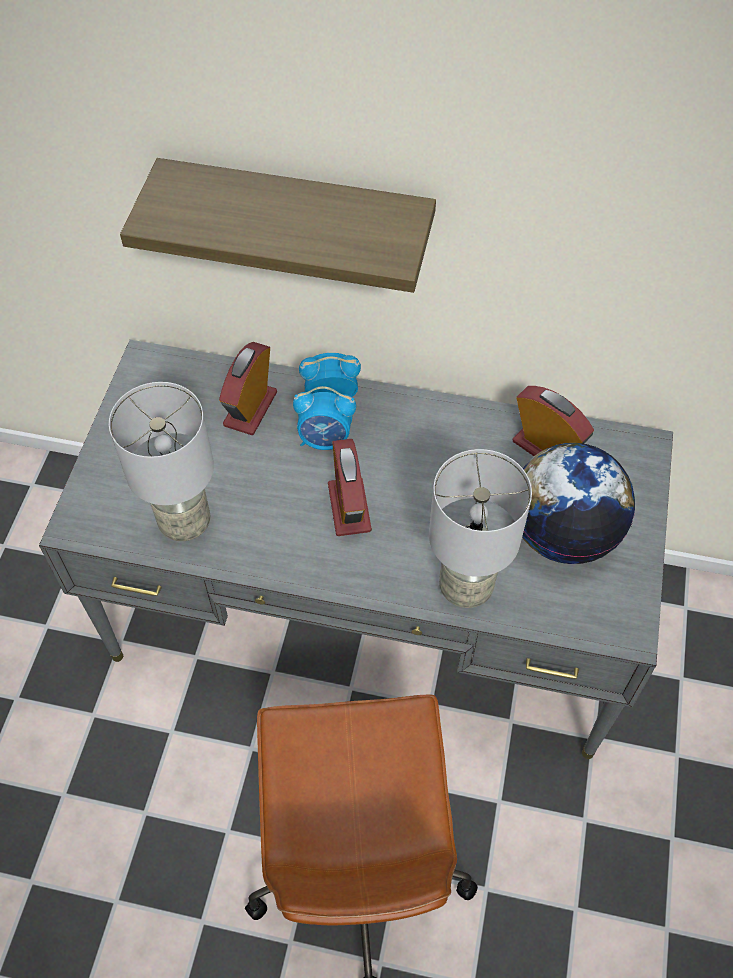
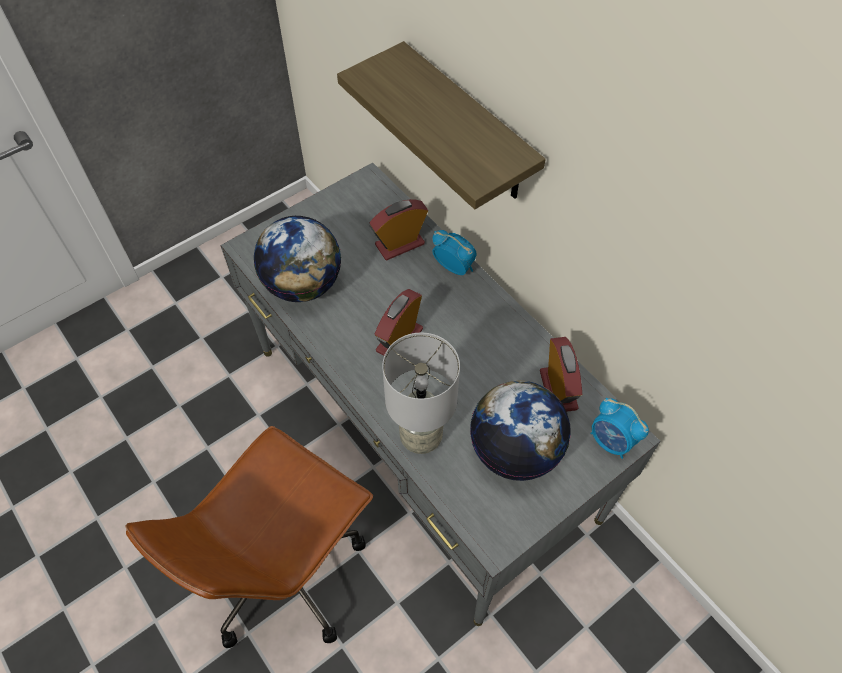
camera: 40 degrees right, 0 degrees up
(186, 523) = (303, 285): grey table lamp -> globe
(325, 440) = (425, 291): alarm clock -> alarm clock (611, 441)

